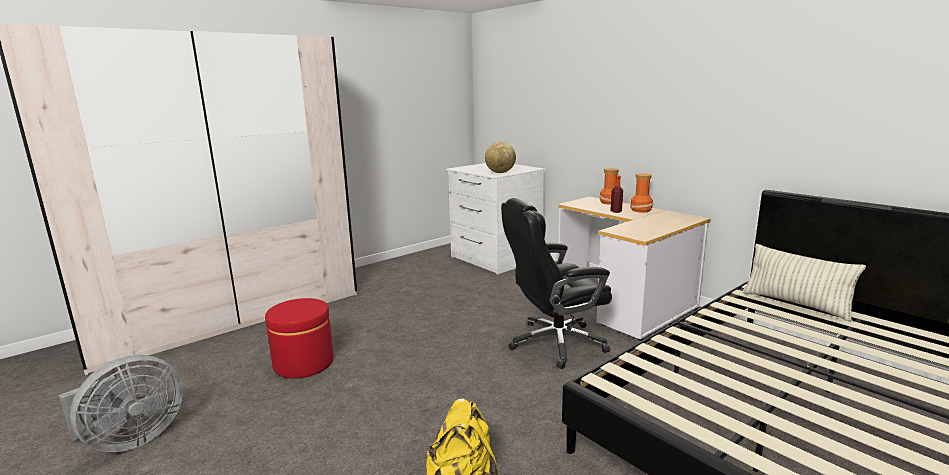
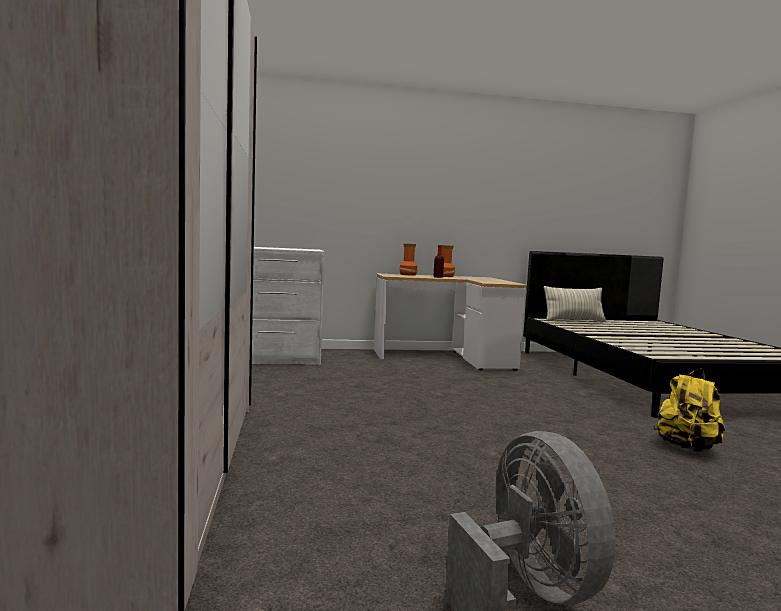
camera: 60 degrees left, 10 degrees down
(303, 363) = (412, 463): red ottoman -> none
(500, 172) = (307, 249): globe -> none
(554, 343) = (494, 385): black office chair -> none

